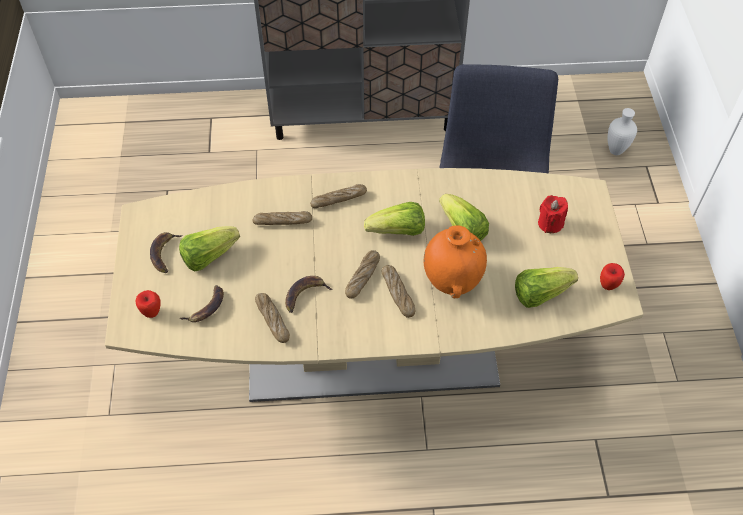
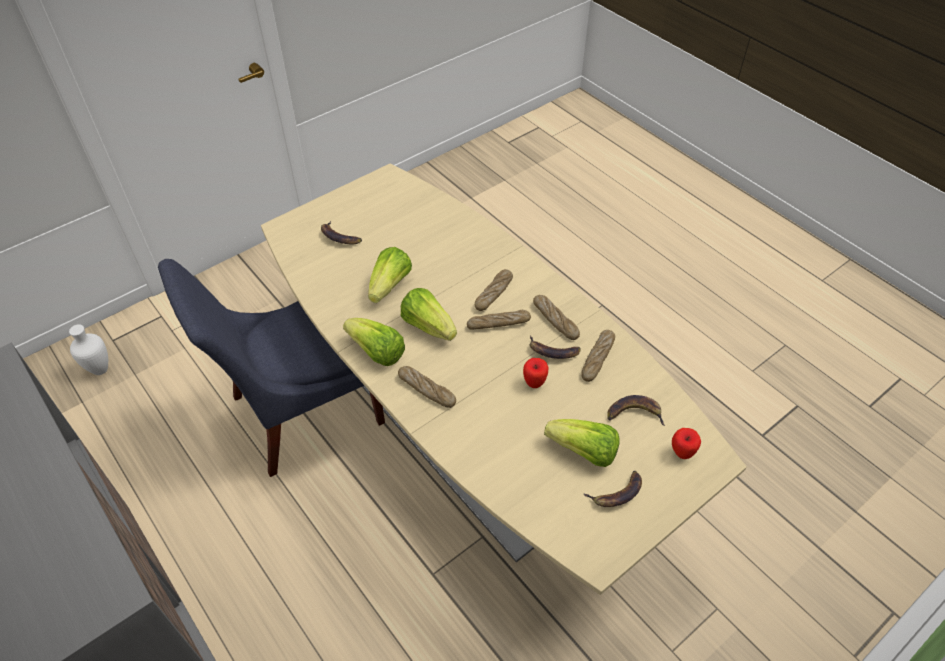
camera: 125 degrees left, 5 degrees down
(282, 221) = (491, 418): bread -> bread (555, 320)
(452, 280) = (450, 268): orange vase -> none
(540, 293) = (418, 216): lettuce -> lettuce (376, 352)
(550, 223) = (339, 237): red candle -> banana
(608, 285) = (378, 186): apple -> apple (534, 383)

